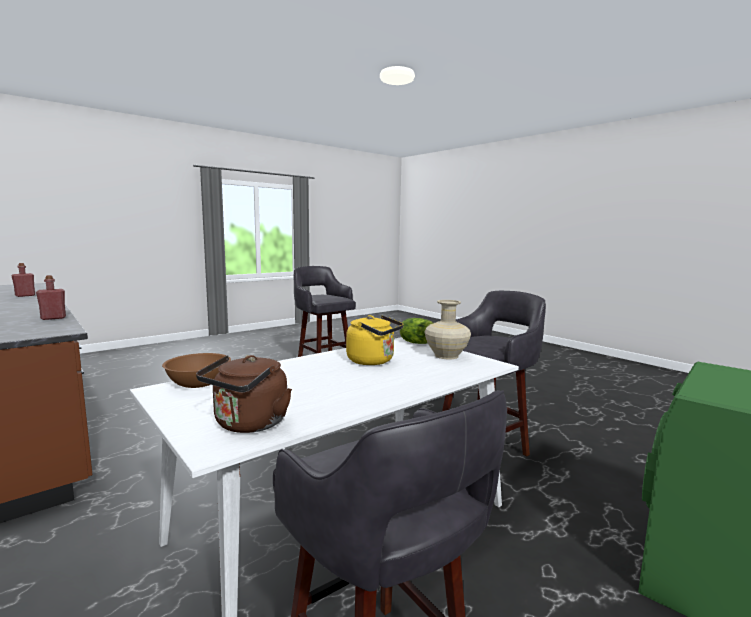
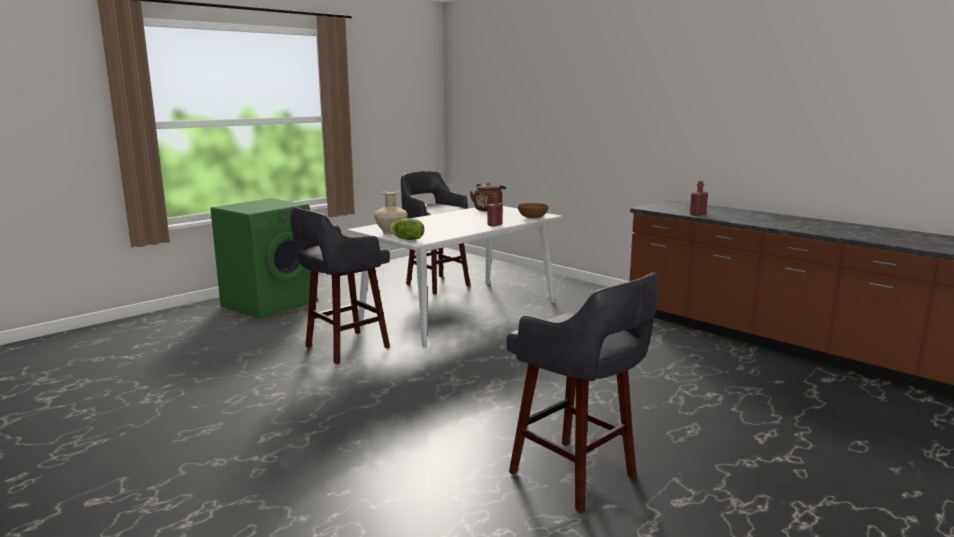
camera: 175 degrees right, 5 degrees up
(25, 295) = (871, 235): red bottle -> red bottle (494, 225)
(373, 361) = (443, 228): yellow kettle -> none

